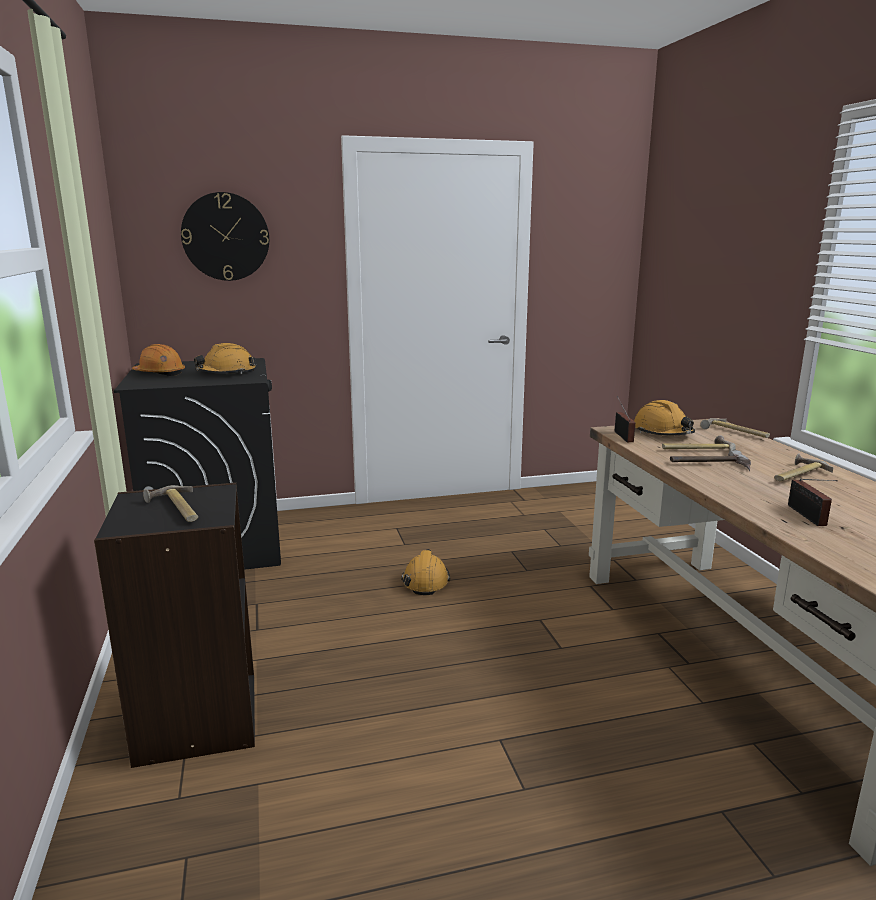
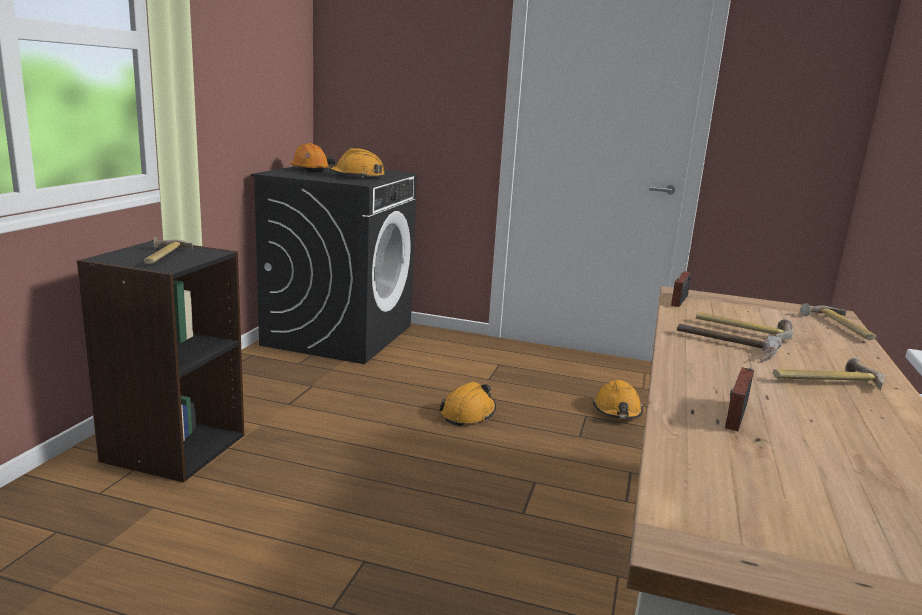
camera: 30 degrees right, 0 degrees up
(225, 237) = (399, 55): wall clock -> none
(662, 433) = (737, 307): orange hard hat -> orange hard hat (617, 411)

